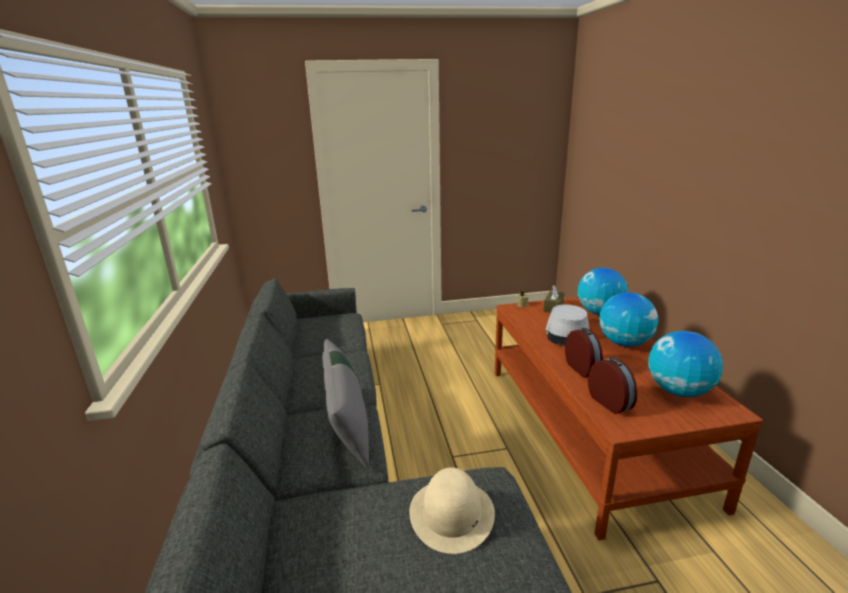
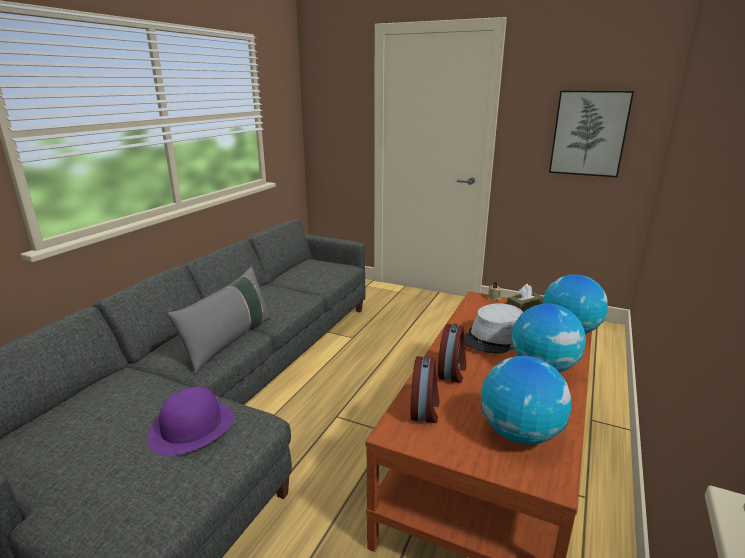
camera: 35 degrees right, 0 degrees up
(452, 513) = (191, 427): beige hat -> purple hat
(514, 156) = (589, 133): none -> picture

